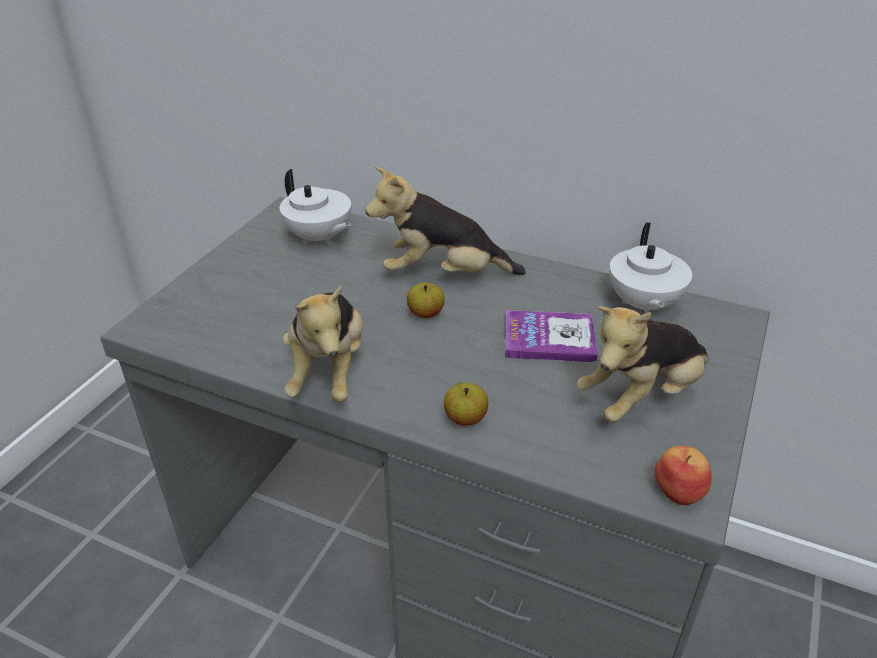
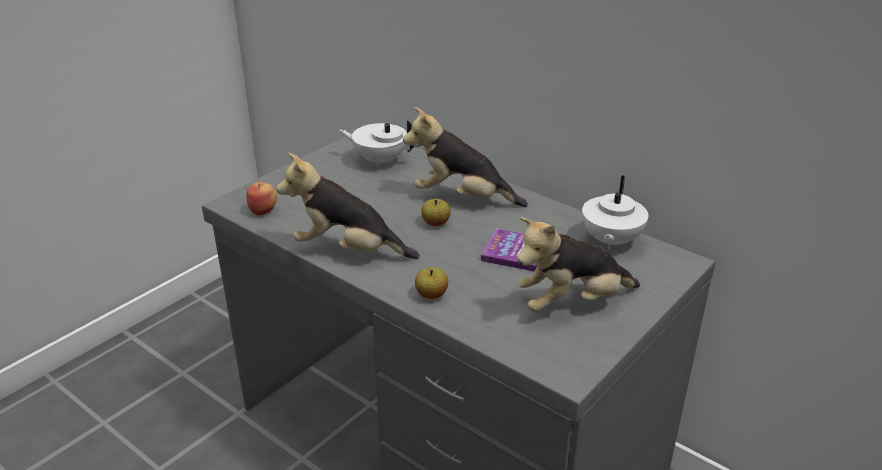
camera: 15 degrees right, 5 degrees down
(319, 238) = (380, 160): white teapot -> white teapot turned 135 degrees clockwise
(329, 371) = (348, 250): plush toy -> plush toy turned 90 degrees clockwise
(679, 490) = (565, 365): apple -> apple (263, 210)

